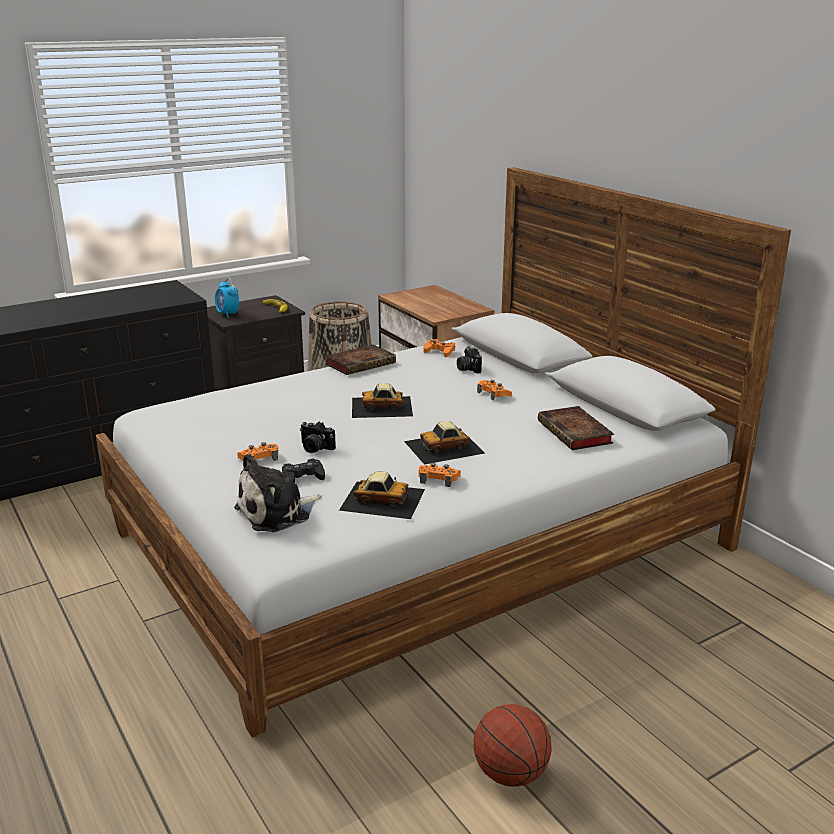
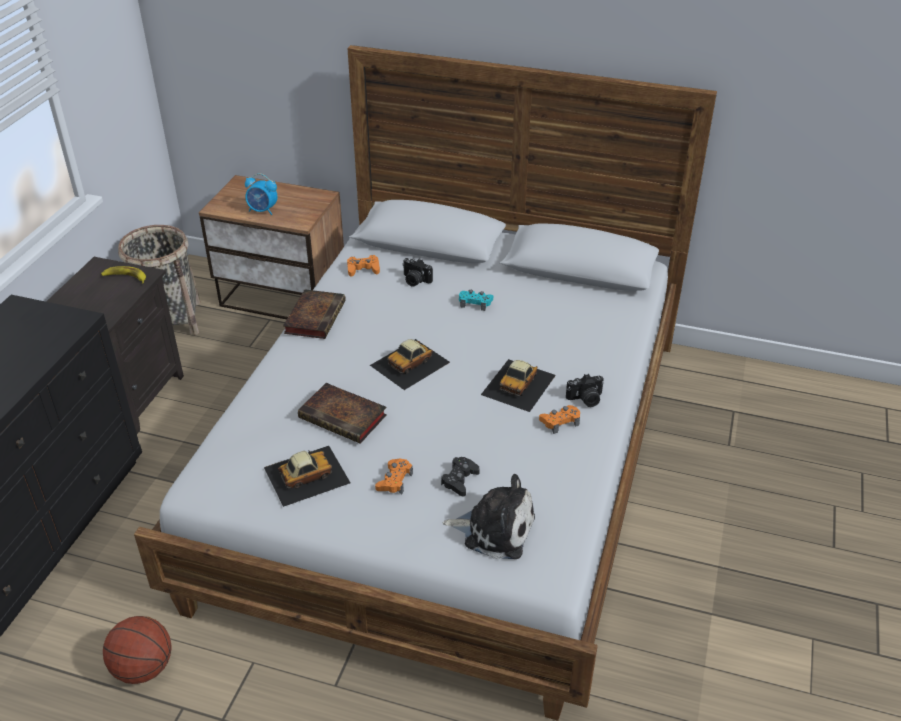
camera: 40 degrees left, 15 degrees up
(228, 314) = (85, 309): alarm clock -> alarm clock (263, 211)
(277, 513) = (494, 529): plush toy -> plush toy turned 90 degrees counterclockwise
(315, 448) = (422, 442): camera -> camera (585, 399)
(382, 499) = (549, 467): toy car -> toy car (306, 475)
(493, 394) = (475, 303): orange game controller -> turquoise game controller
(511, 774) = (739, 622): basketball -> basketball (144, 668)
(576, 433) = (588, 318): book -> book (345, 417)

